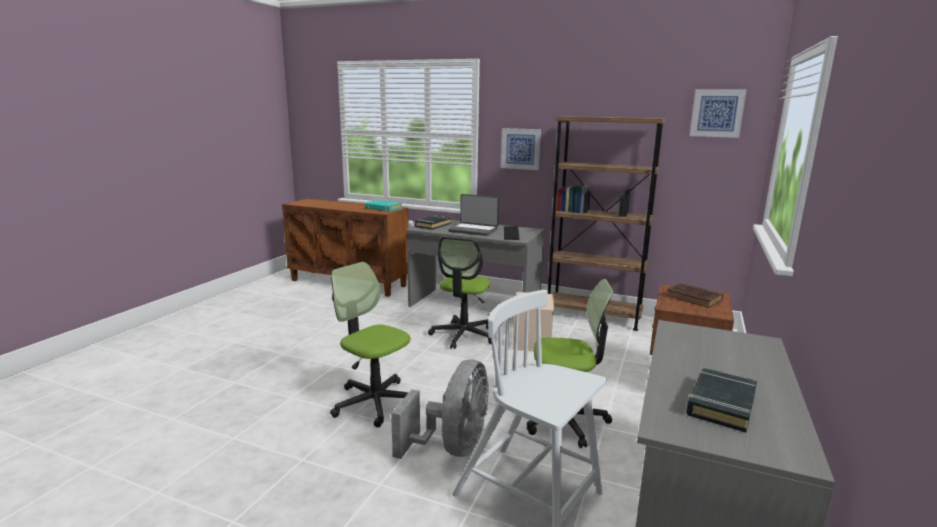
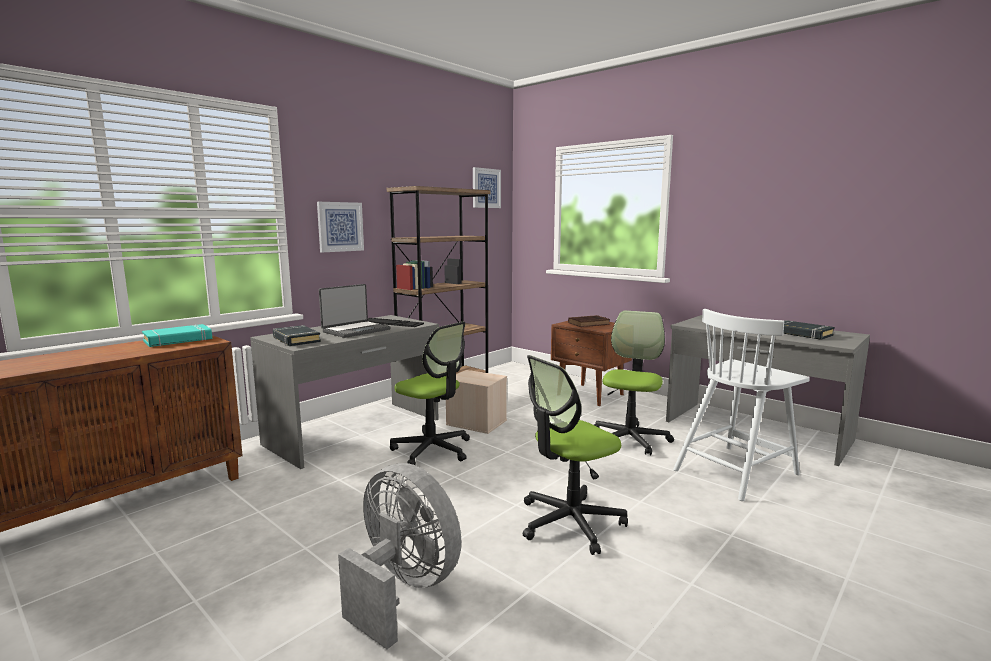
camera: 70 degrees left, 5 degrees down
(452, 447) = (668, 490): grey fan -> grey fan (402, 589)

